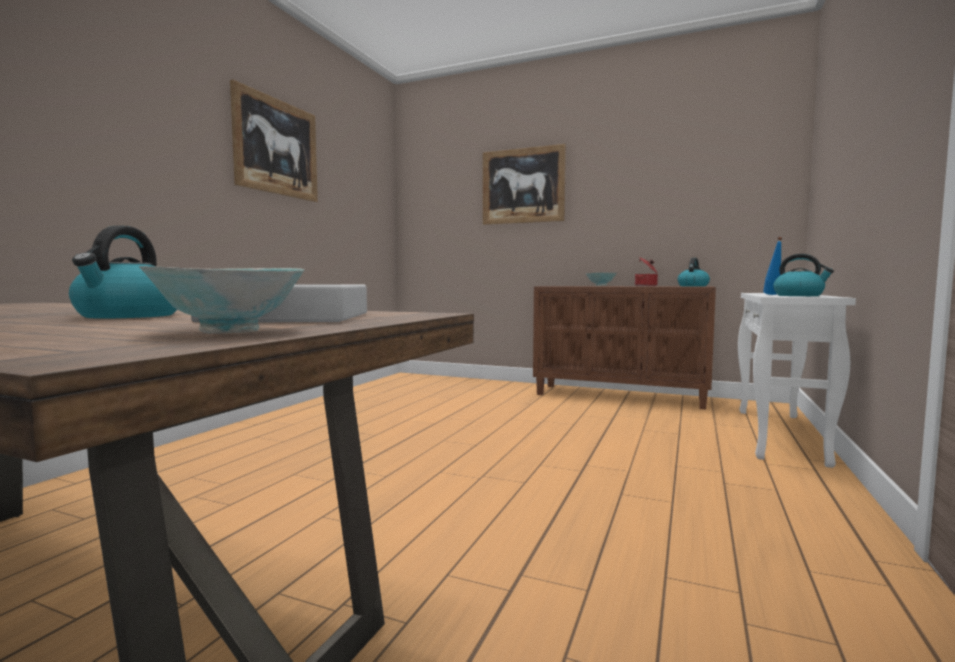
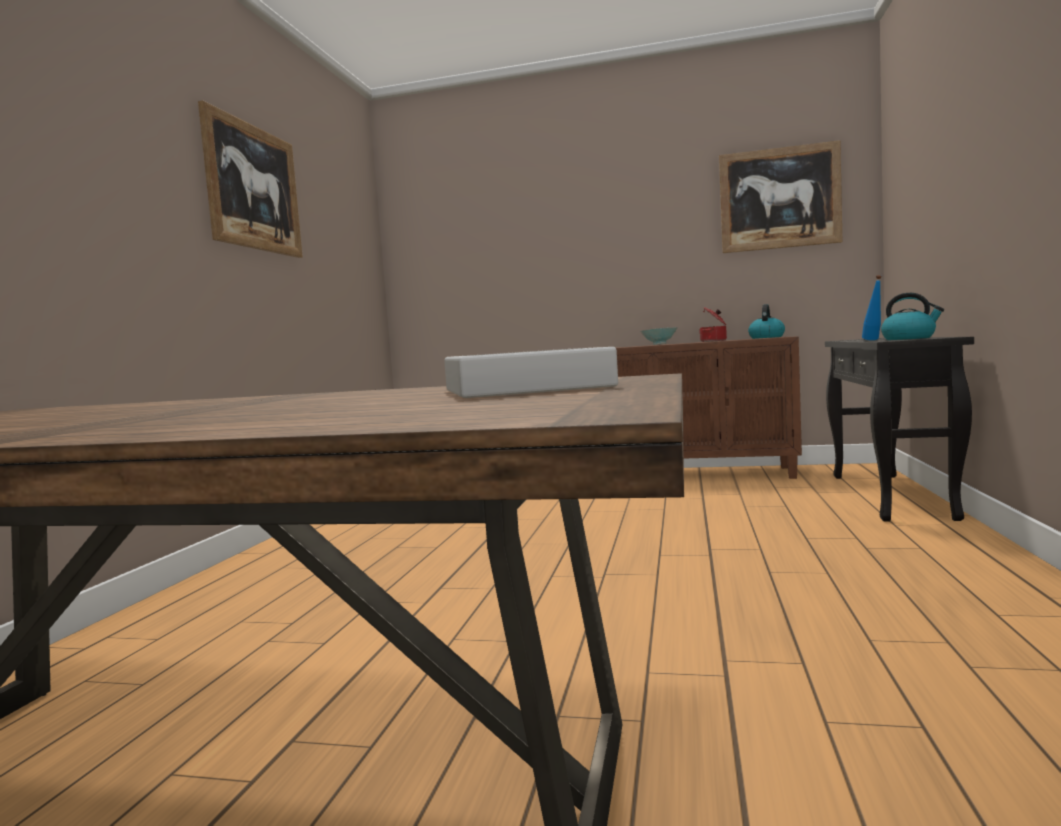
camera: 10 degrees left, 0 degrees up
(128, 316) = (325, 402): kettle -> none
(229, 331) = (576, 397): bowl -> none
(523, 186) = (550, 227): picture -> picture (779, 198)
(779, 435) = (890, 496): white console table -> black console table

